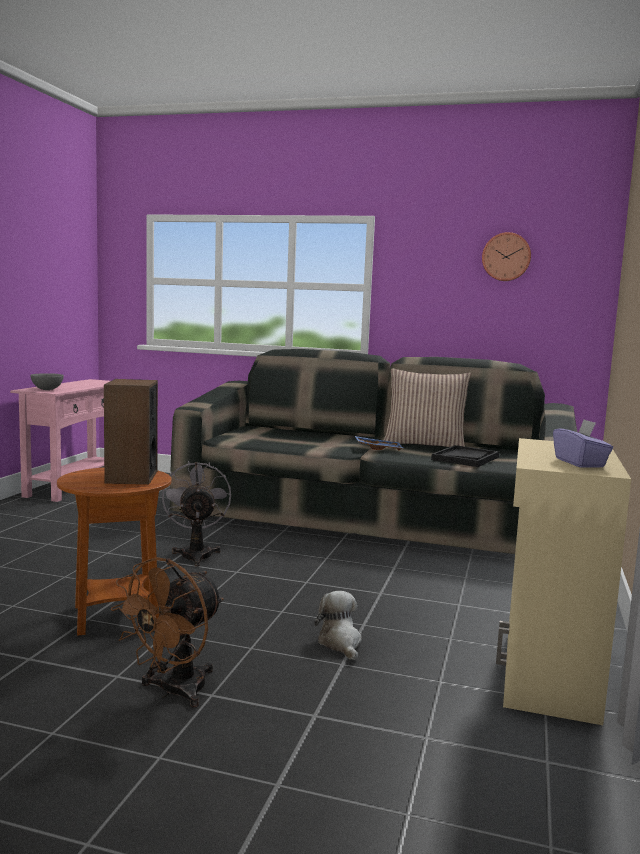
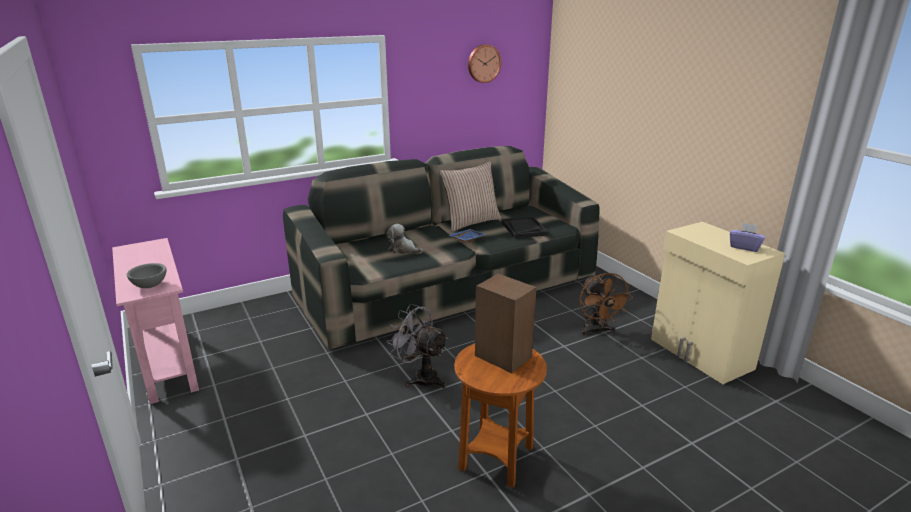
camera: 45 degrees left, 15 degrees up
(173, 692) = (628, 480): brown fan -> brown fan (597, 331)
(340, 643) = (617, 392): plush toy -> plush toy (403, 250)

